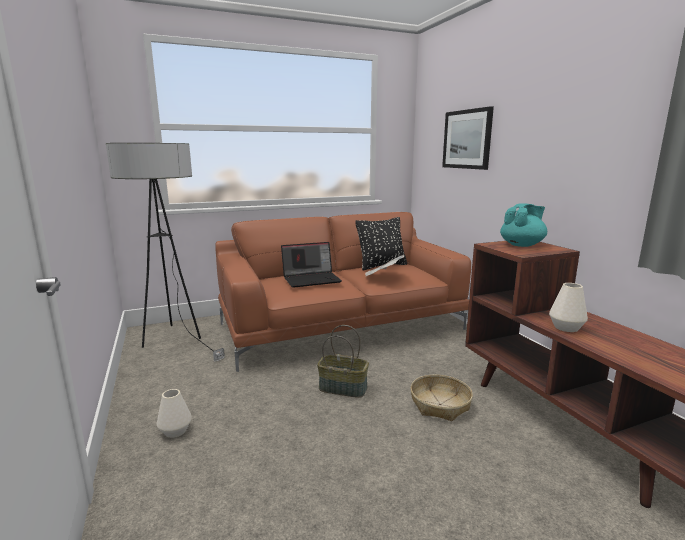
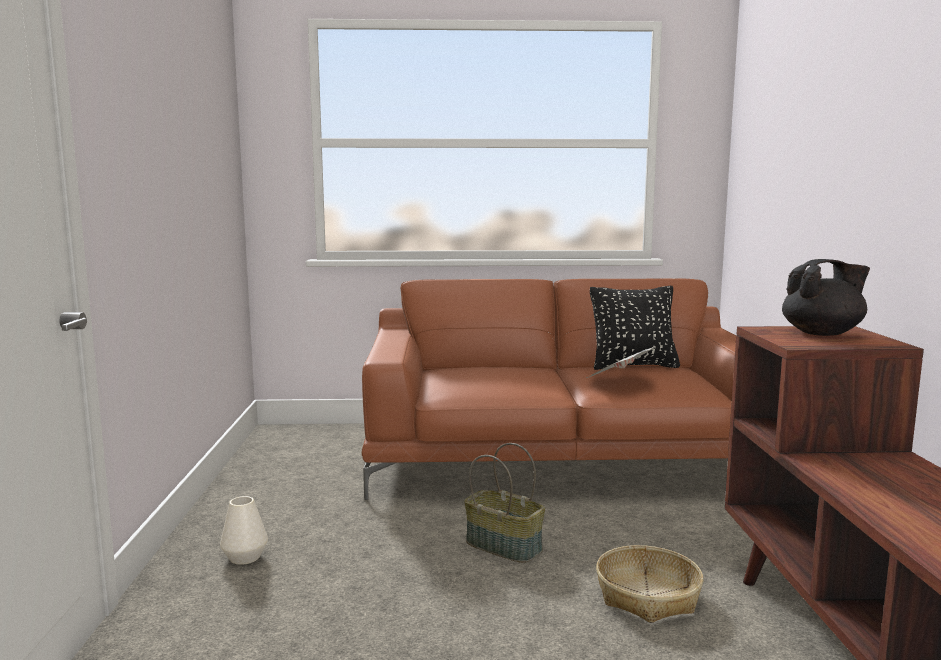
camera: 20 degrees right, 5 degrees down
(174, 342) = (306, 450): floor lamp -> none
(312, 279) = (501, 374): laptop -> none
(467, 139) = (795, 154): picture -> none
(522, 245) = (823, 333): turquoise teapot -> black teapot
(566, 327) = (856, 480): white vase -> none

